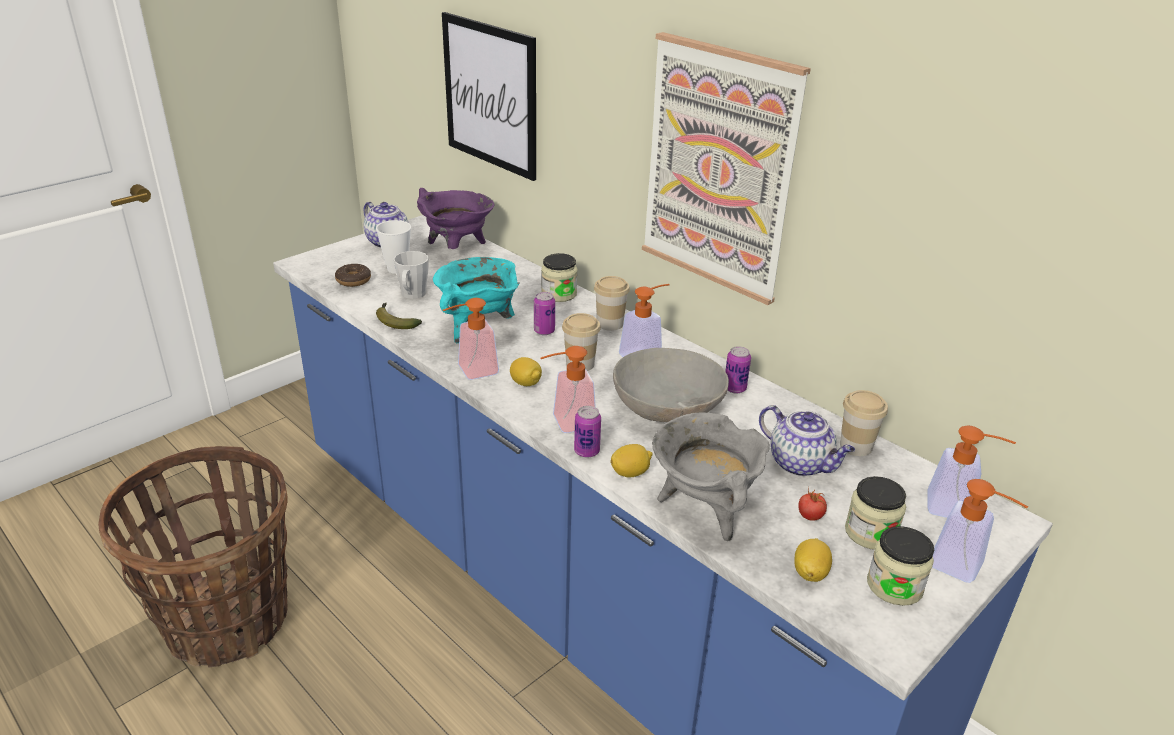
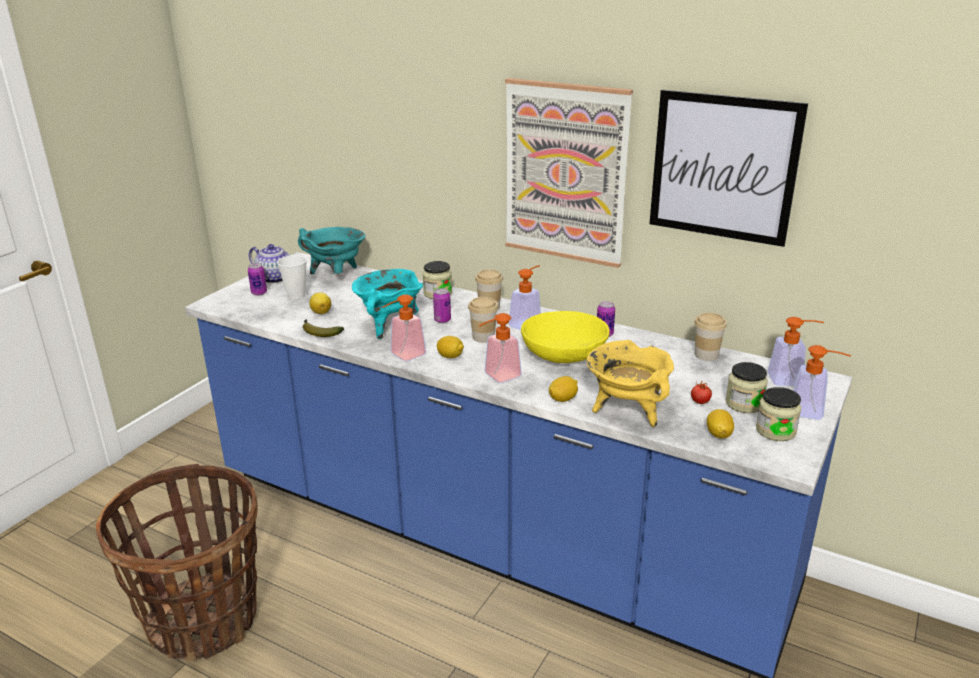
camera: 15 degrees left, 5 degrees down
(353, 280) = (265, 309): donut -> none
(412, 295) = (321, 312): grey mug -> lemon
(457, 249) = (336, 275): purple cooking pot -> turquoise cooking pot
(490, 95) = (350, 146): picture -> picture (723, 167)
(586, 451) = (523, 392): can -> can (259, 293)
(668, 406) = (564, 353): grey bowl -> yellow bowl
(704, 509) = (627, 411): grey cooking pot -> yellow cooking pot
(801, 464) = (676, 372): teapot -> none

